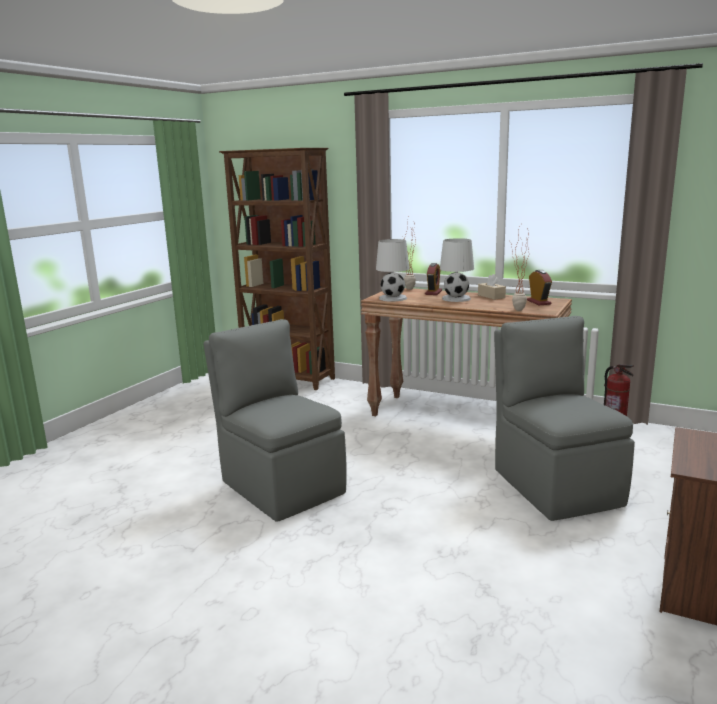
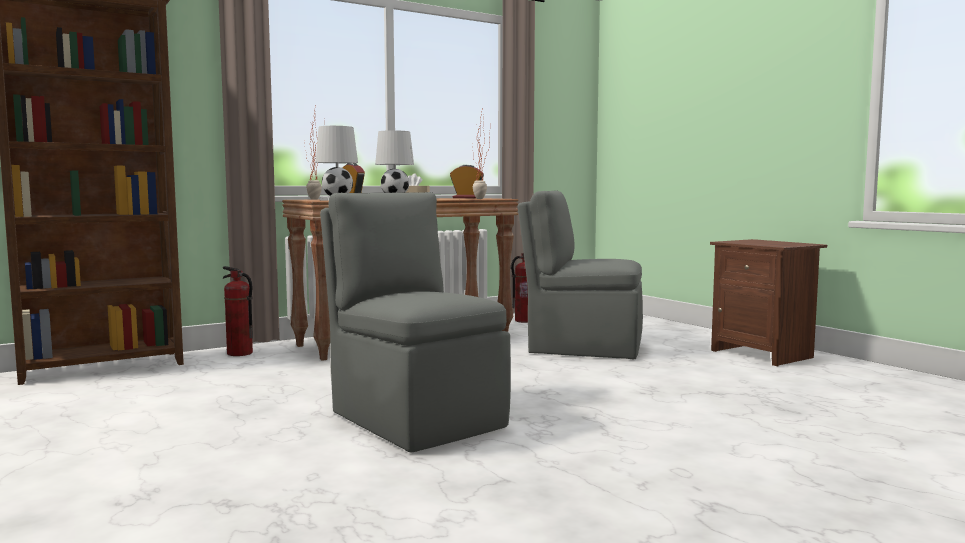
camera: 60 degrees left, 10 degrees down
(281, 486) = (415, 418): grey chair -> grey chair turned 60 degrees clockwise
(356, 391) = (239, 353): none -> fire extinguisher

